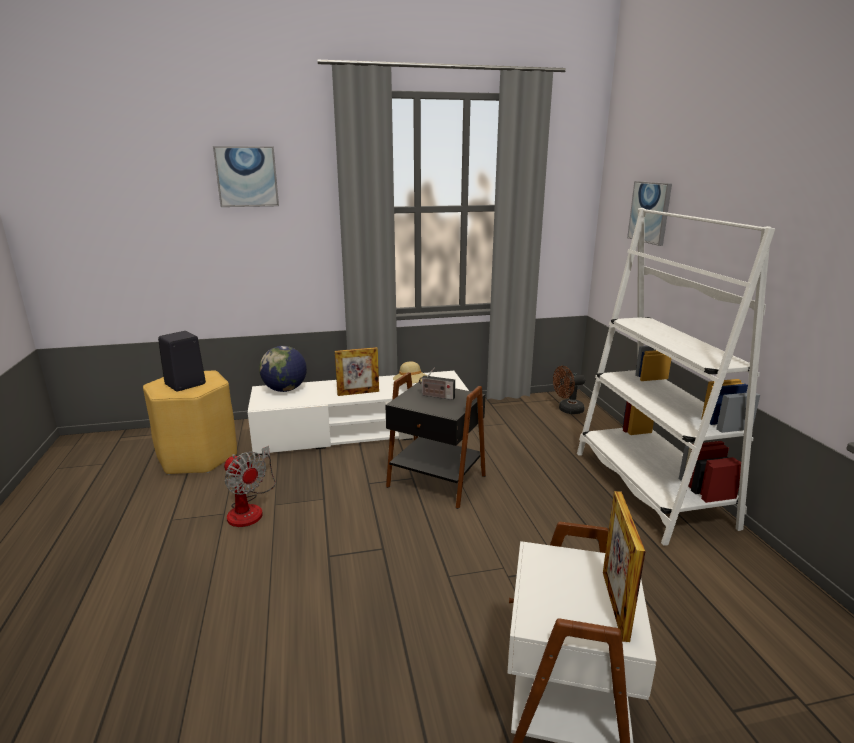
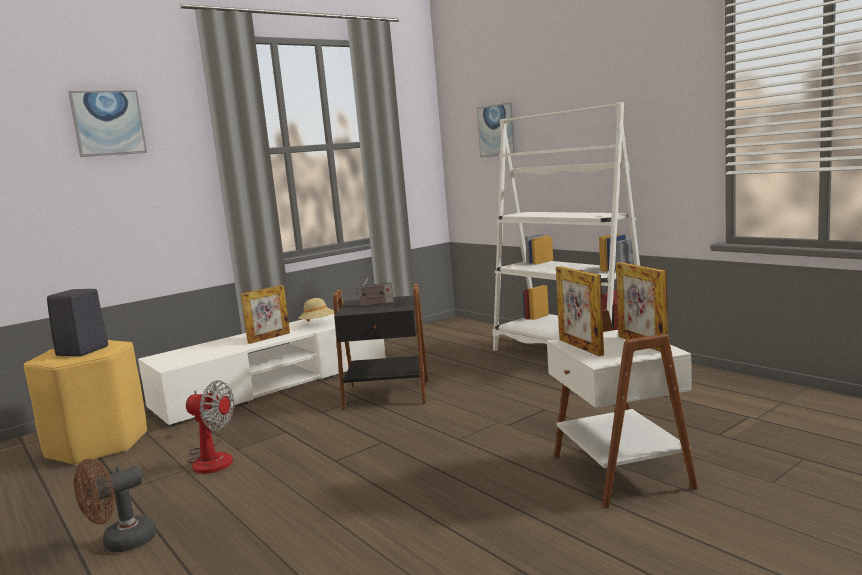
camera: 25 degrees left, 10 degrees down
(285, 390) = (183, 352): globe -> none
(540, 575) = (580, 347): none -> picture frame
(567, 410) = (458, 329): brown fan -> brown fan (121, 543)

